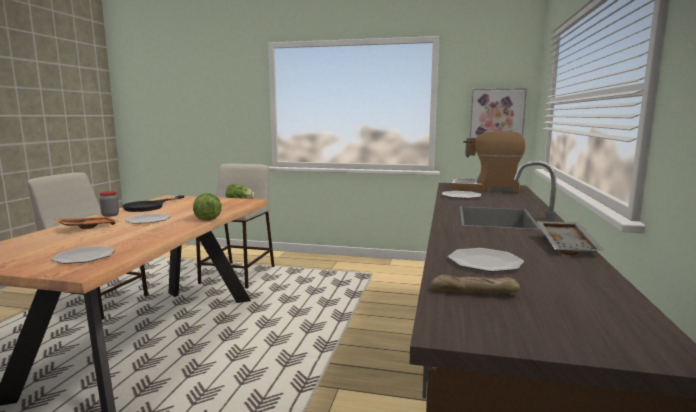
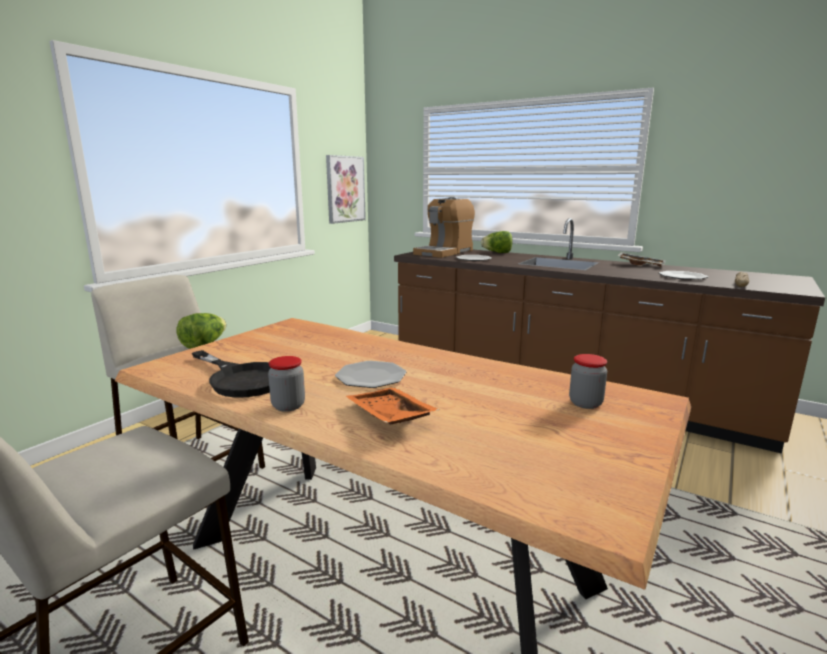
camera: 70 degrees left, 5 degrees up
(84, 257) = (585, 403): plate -> jar
(207, 218) = (394, 345): lettuce -> lettuce (497, 253)

